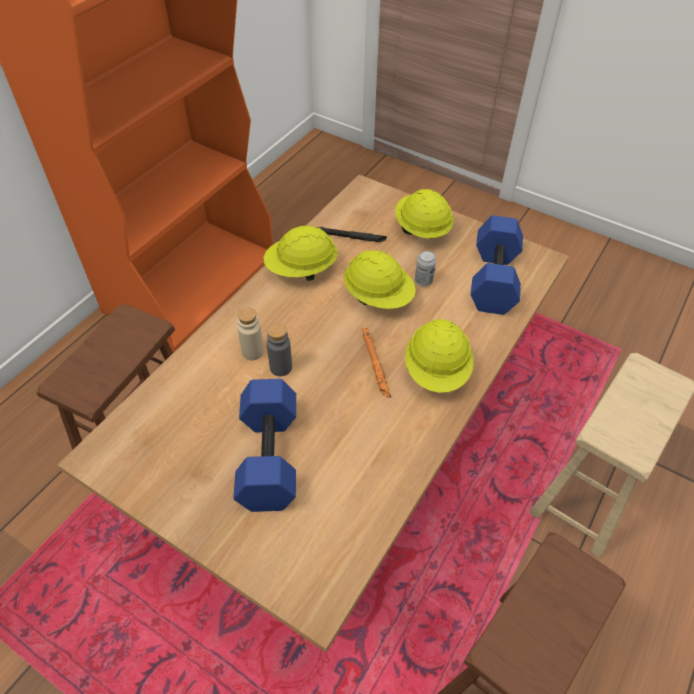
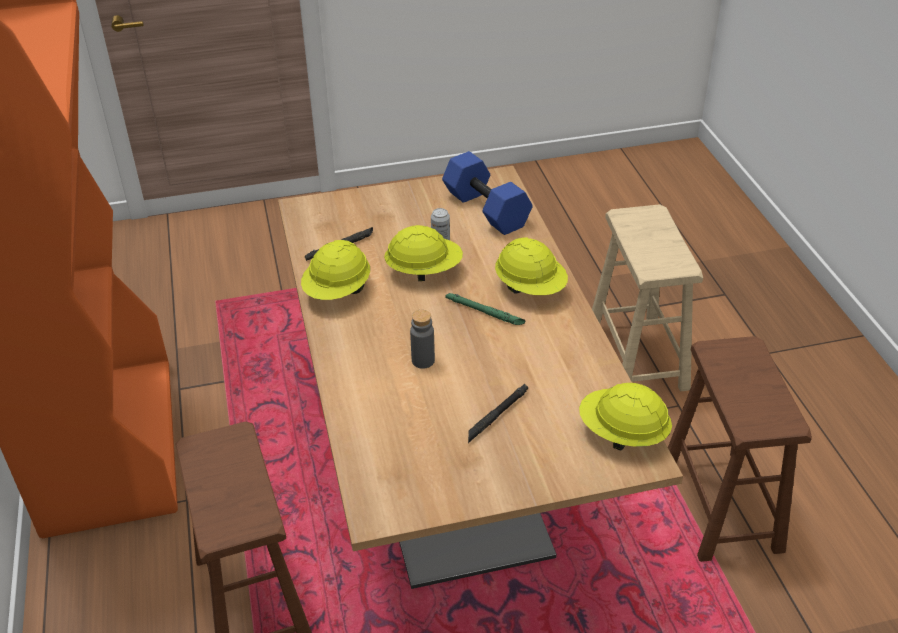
camera: 45 degrees left, 10 degrees down
(252, 352) = (386, 366): beige bottle -> none
(267, 456) = (497, 415): blue dumbbell -> black flashlight
(375, 364) = (484, 312): orange flashlight -> green flashlight
(421, 229) = (388, 208): yellow hard hat -> yellow hard hat (622, 434)

